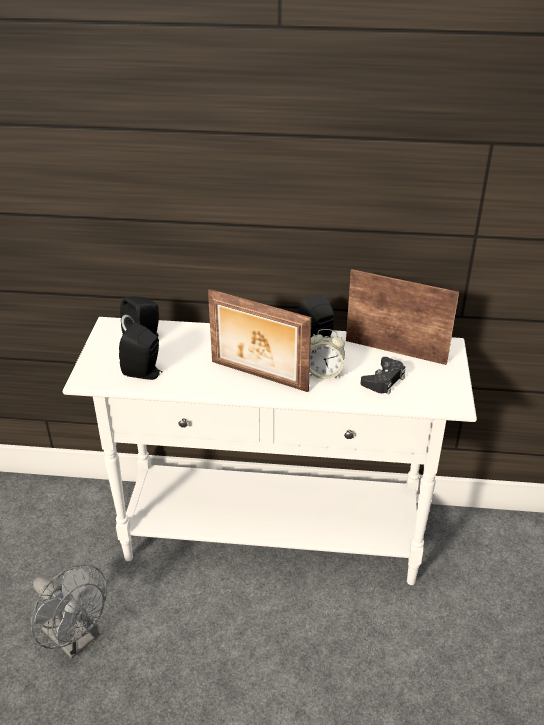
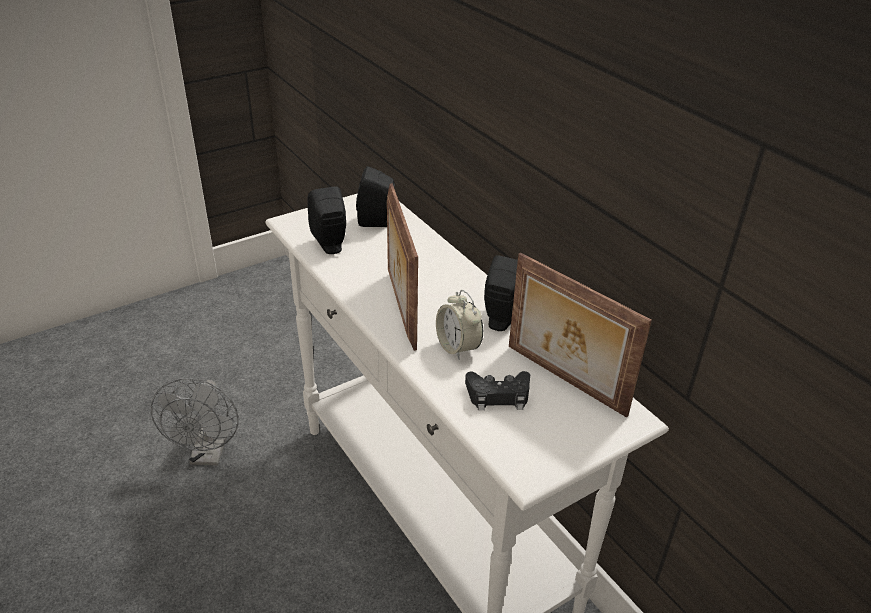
camera: 50 degrees right, 0 degrees up
(396, 351) = (563, 380): picture frame -> picture frame turned 150 degrees clockwise

